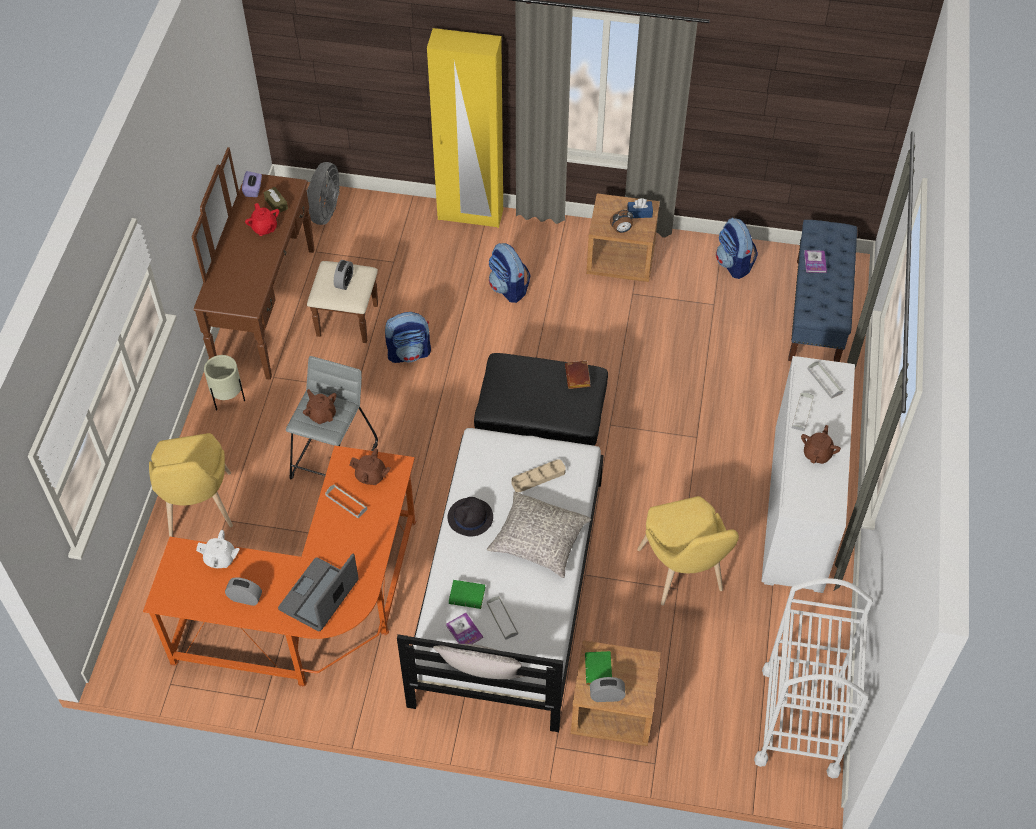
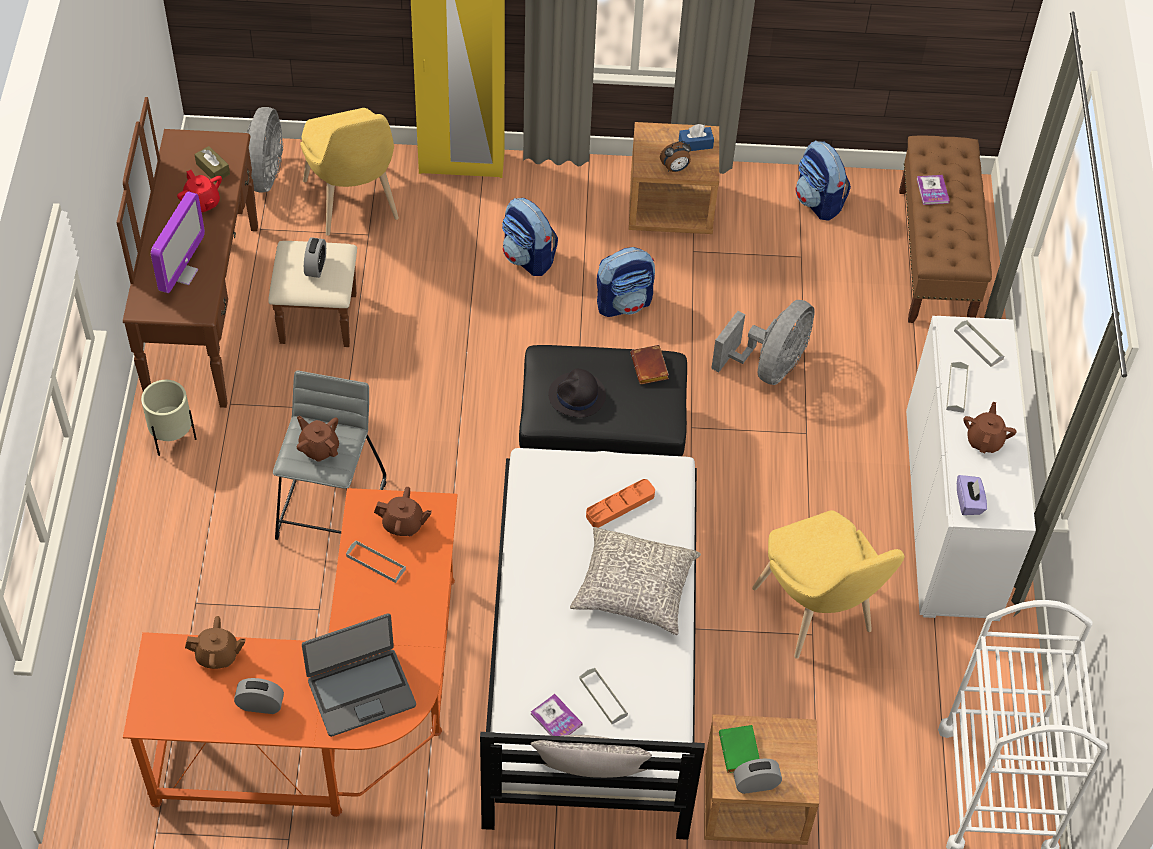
camera: 10 degrees left, 0 degrees up
(199, 510) = (157, 593): yellow chair -> yellow chair (354, 205)
(220, 559) = (217, 655): white teapot -> brown teapot
(241, 278) = (182, 274): none -> monitor
(253, 190) = (178, 152): purple tissue box -> purple tissue box (969, 502)
(319, 596) = (361, 691): laptop -> laptop turned 135 degrees counterclockwise
(409, 353) = (409, 355): backpack -> backpack (624, 303)
(468, 595) = (553, 671): green book -> none
(470, 518) = (539, 567): black hat -> black hat (577, 396)
(538, 477) = (620, 505): beige tray -> orange tray
(676, 384) = (769, 366): none -> grey fan
(817, 313) = (935, 257): blue bench -> brown bench

